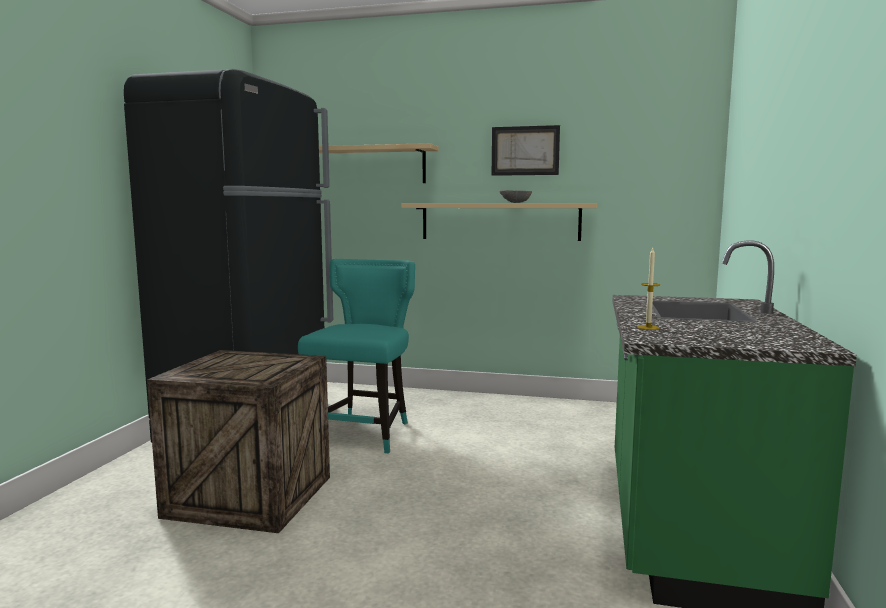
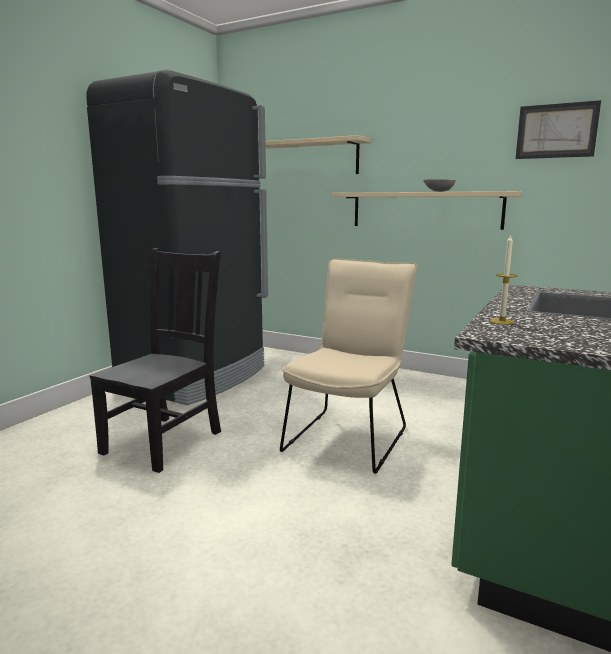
camera: 15 degrees right, 5 degrees up
(252, 495) = (165, 440): crate -> black chair
(364, 433) = (281, 396): turquoise chair -> none
(460, 466) = (350, 435): none -> beige chair
(525, 151) = (452, 140): picture -> picture (556, 131)

